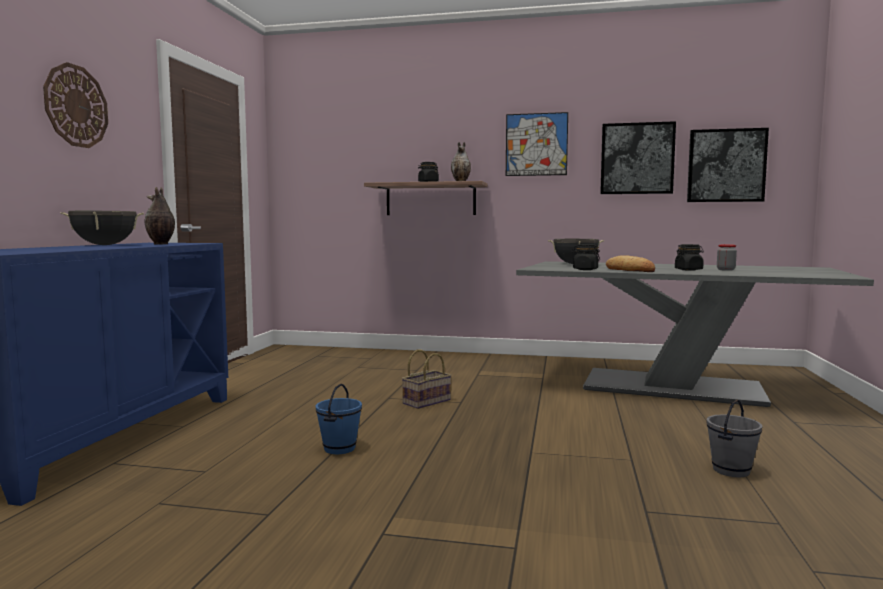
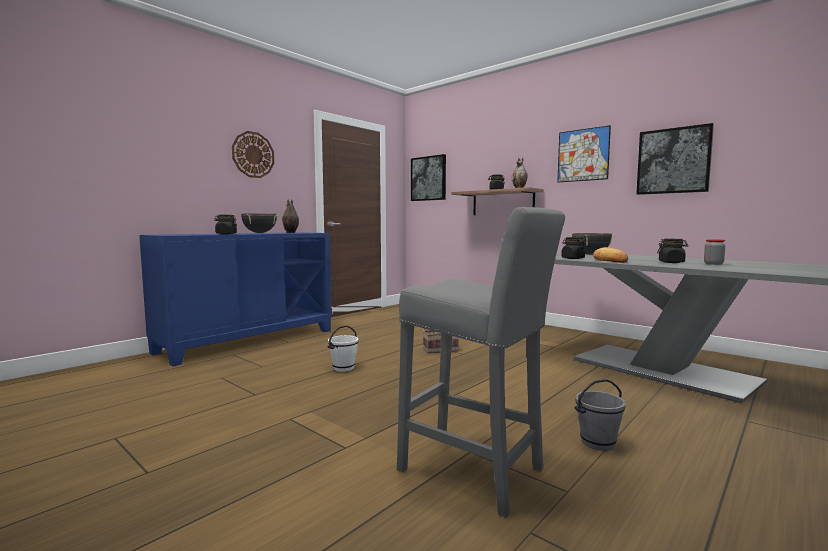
camera: 30 degrees right, 0 degrees up
(81, 249) = (226, 234): none -> black jar
(339, 448) = (343, 368): blue bucket -> white bucket
(688, 532) = (477, 473): none -> grey stool
(726, 166) = (770, 162): picture -> picture (428, 178)

